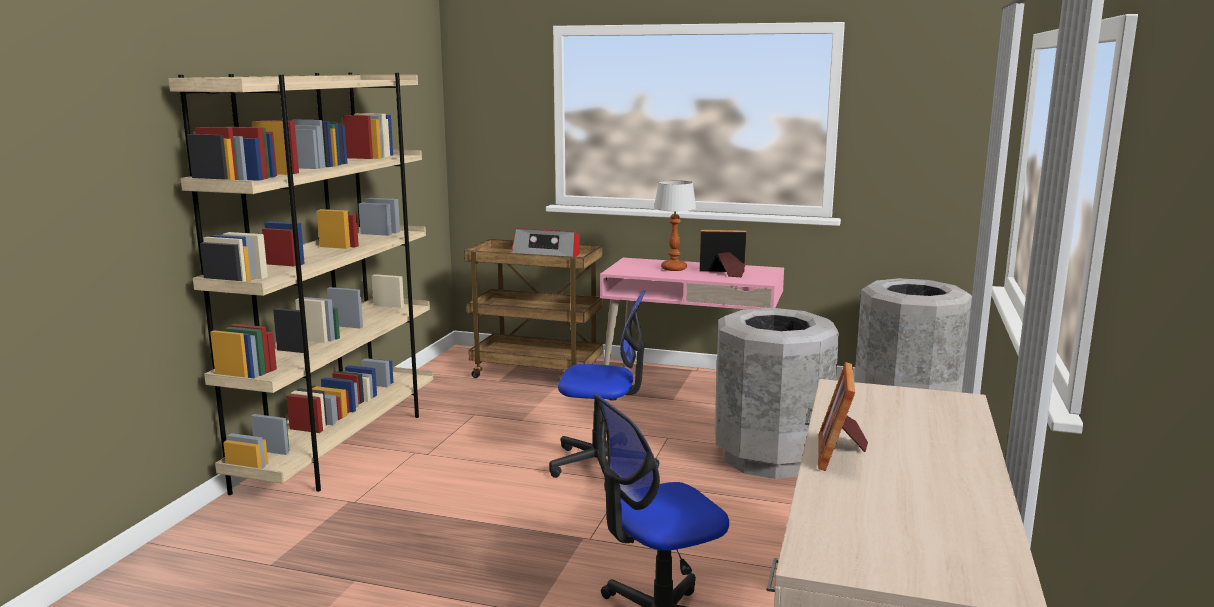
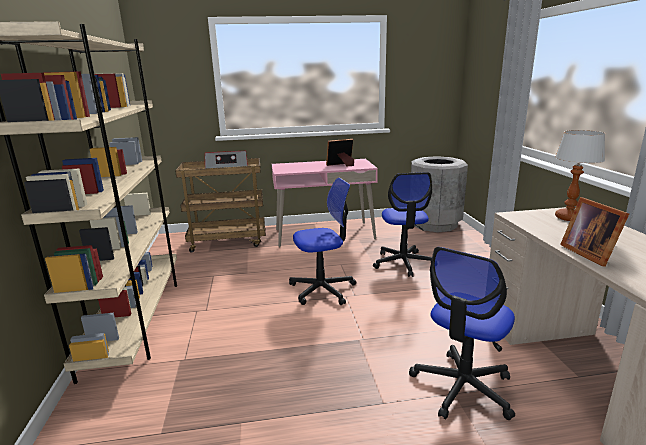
camera: 25 degrees left, 5 degrees up
(673, 269) = (310, 166): table lamp -> table lamp (568, 218)
(770, 457) = (403, 263): grey trash can -> office chair

